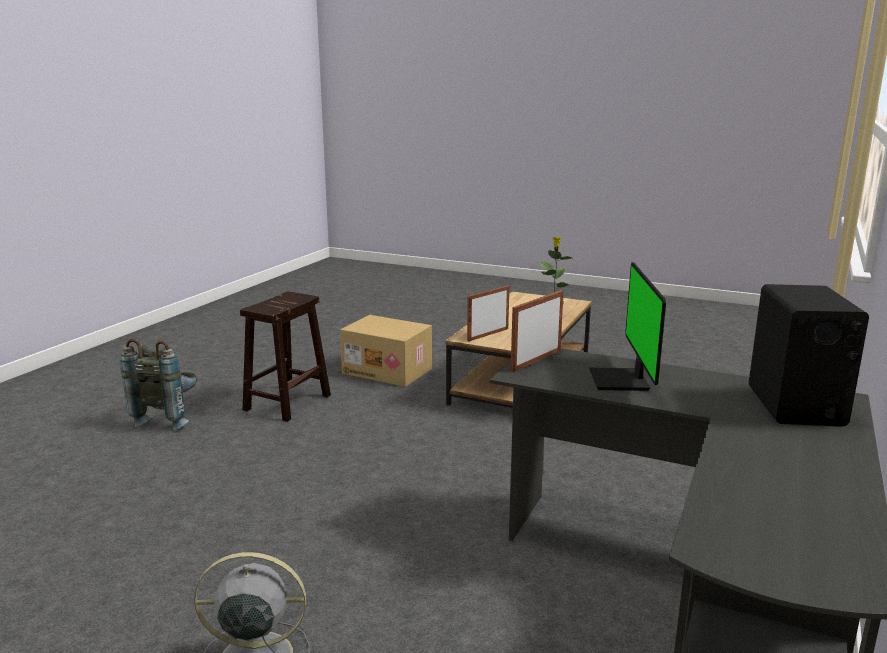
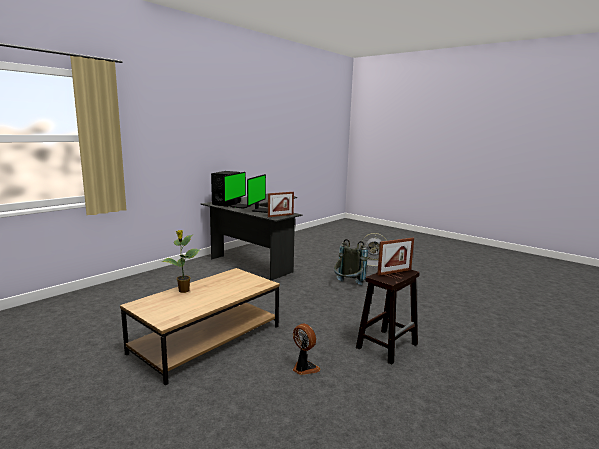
camera: 165 degrees left, 5 degrees down
(168, 417) = (467, 346): grey backpack -> grey backpack (348, 286)
(388, 370) = (304, 368): cardboard box -> fan
(488, 334) = (248, 283): picture frame -> picture frame (394, 272)
(723, 395) = (239, 206): none -> monitor

